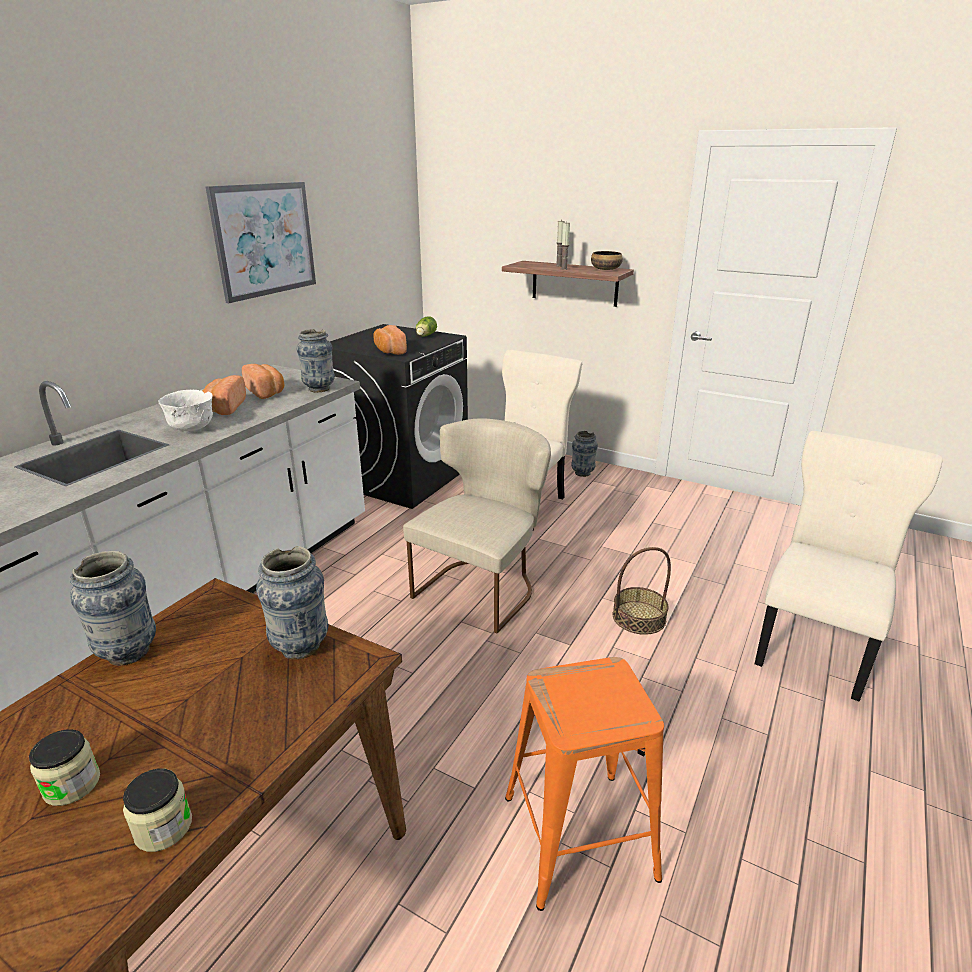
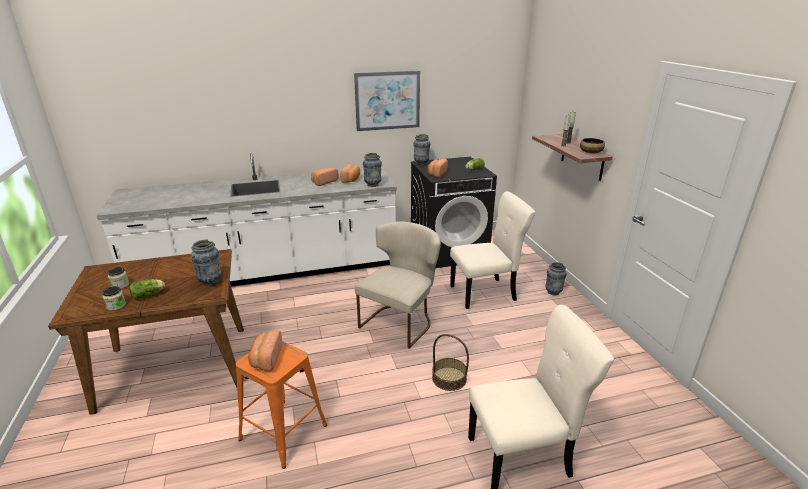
camera: 45 degrees right, 0 degrees up
(128, 653) = (178, 259): vase -> vase (421, 163)
(192, 429) = (297, 188): white bowl -> none
(207, 749) = (149, 295): none -> lettuce
(482, 587) = (401, 321): beige chair -> beige chair turned 45 degrees counterclockwise
(586, 706) = (265, 359): none -> bread

